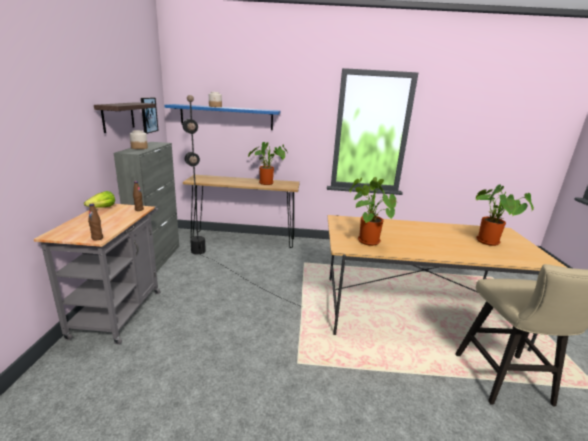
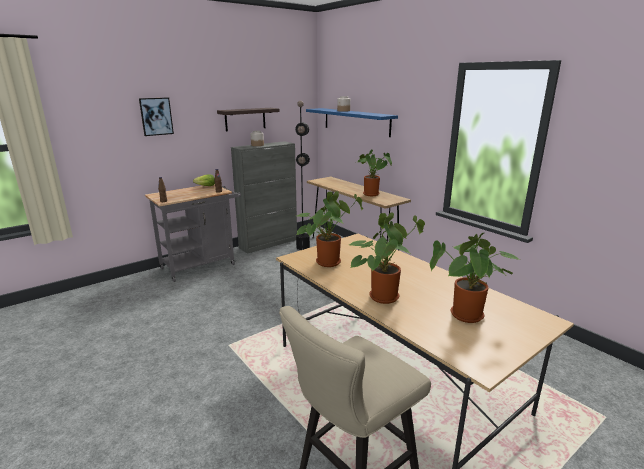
camera: 50 degrees right, 0 degrees up
(148, 115) = (288, 118): picture -> picture (156, 116)
(442, 248) = (383, 295): none -> potted plant

